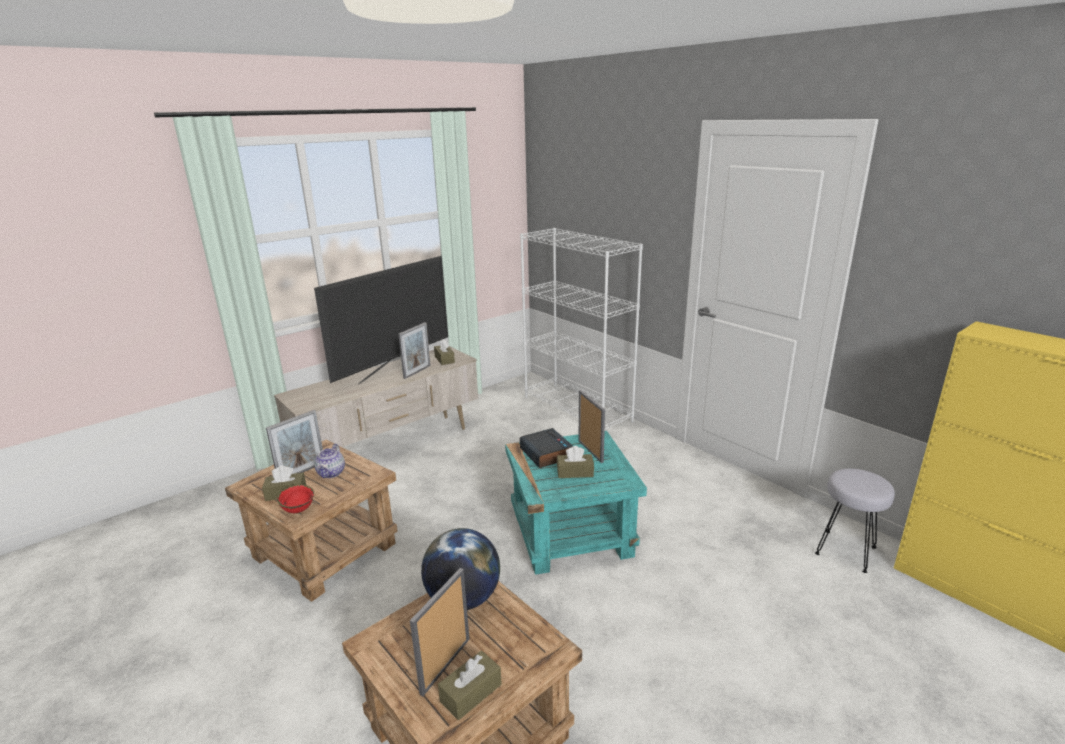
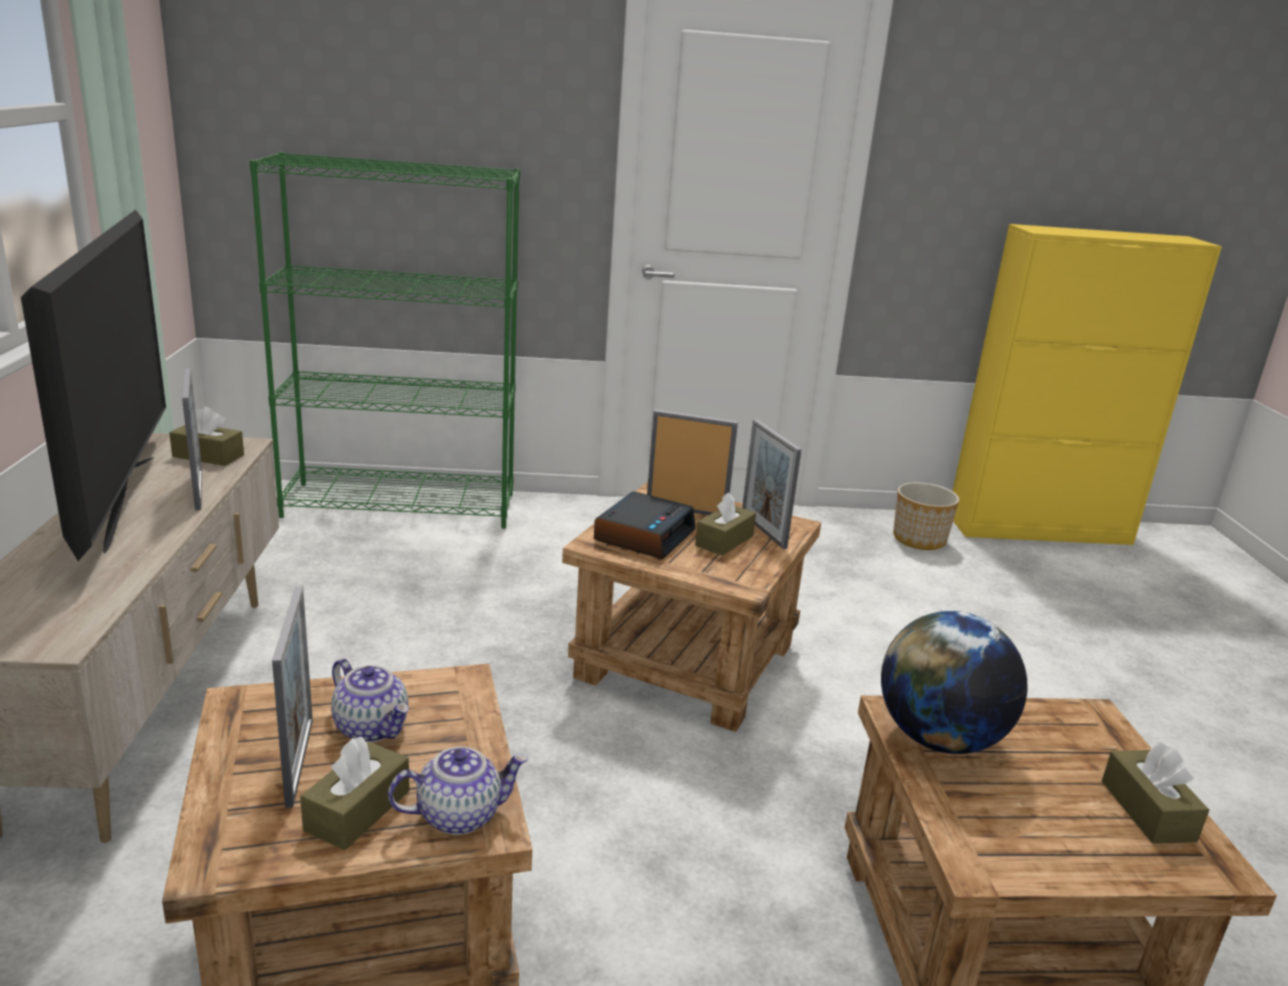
camera: 55 degrees left, 0 degrees up
(299, 510) = (459, 814): red bowl -> teapot
(445, 665) = (1079, 811): picture frame -> picture frame (763, 530)
(546, 453) = (644, 535): alarm clock -> alarm clock turned 105 degrees clockwise
(569, 533) = (683, 661): turquoise side table -> brown side table
(577, 409) = (402, 505): white bookcase -> green bookcase
(846, 551) = (919, 539): grey stool -> planter

